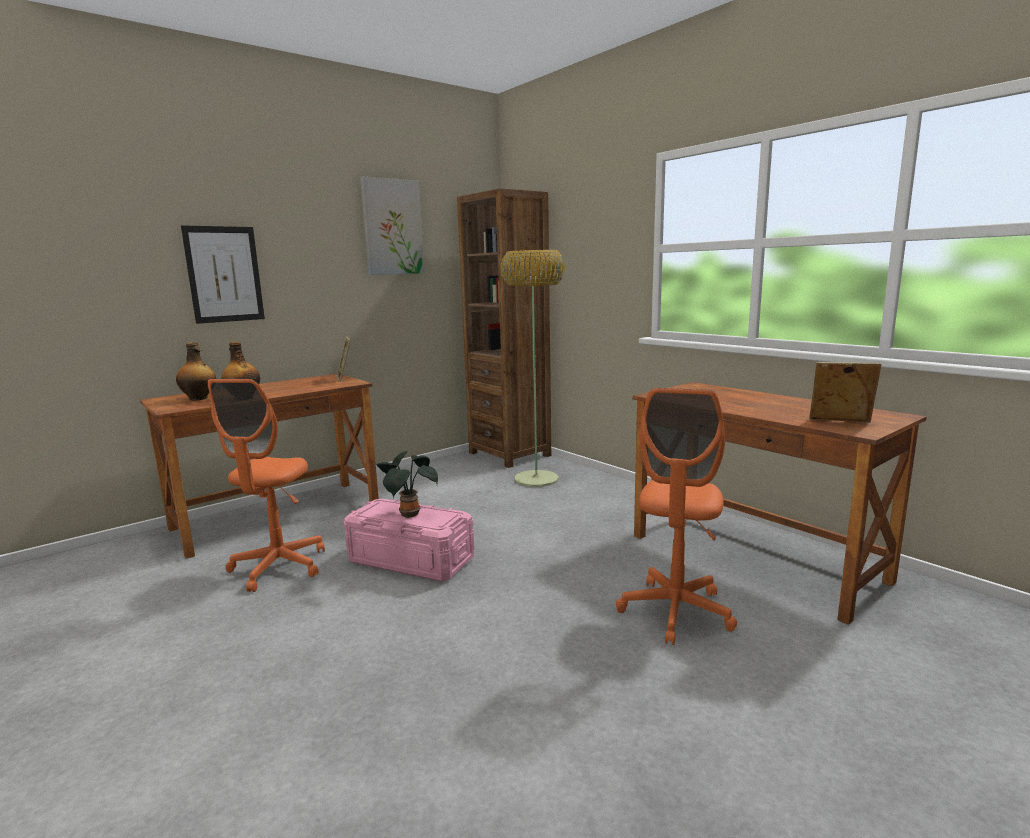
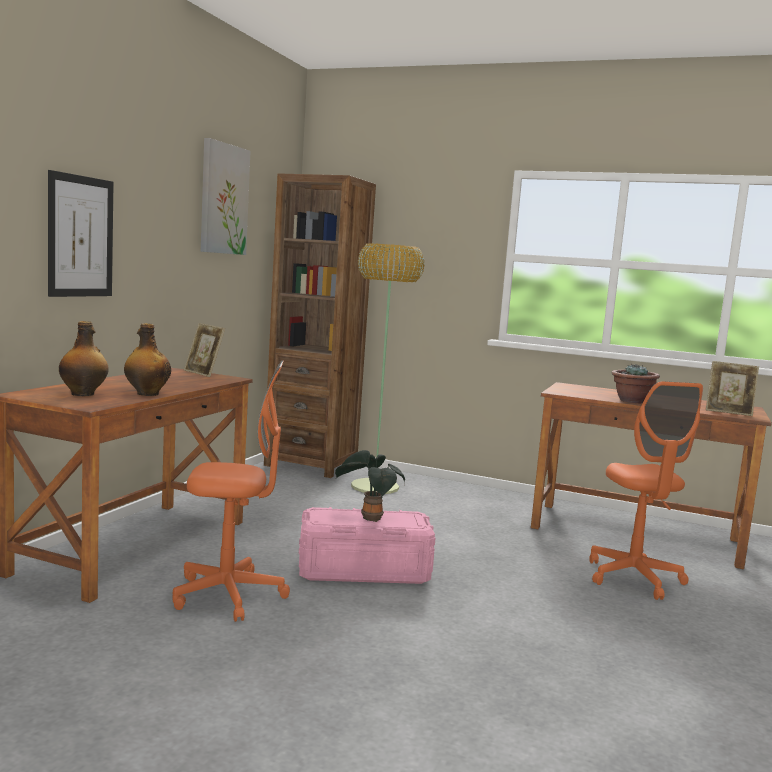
camera: 30 degrees left, 5 degrees down
(279, 567) = (229, 595): orange office chair -> orange office chair turned 75 degrees counterclockwise
(727, 406) = (632, 401): none -> potted plant
(840, 423) = (728, 412): picture frame -> picture frame turned 150 degrees counterclockwise

